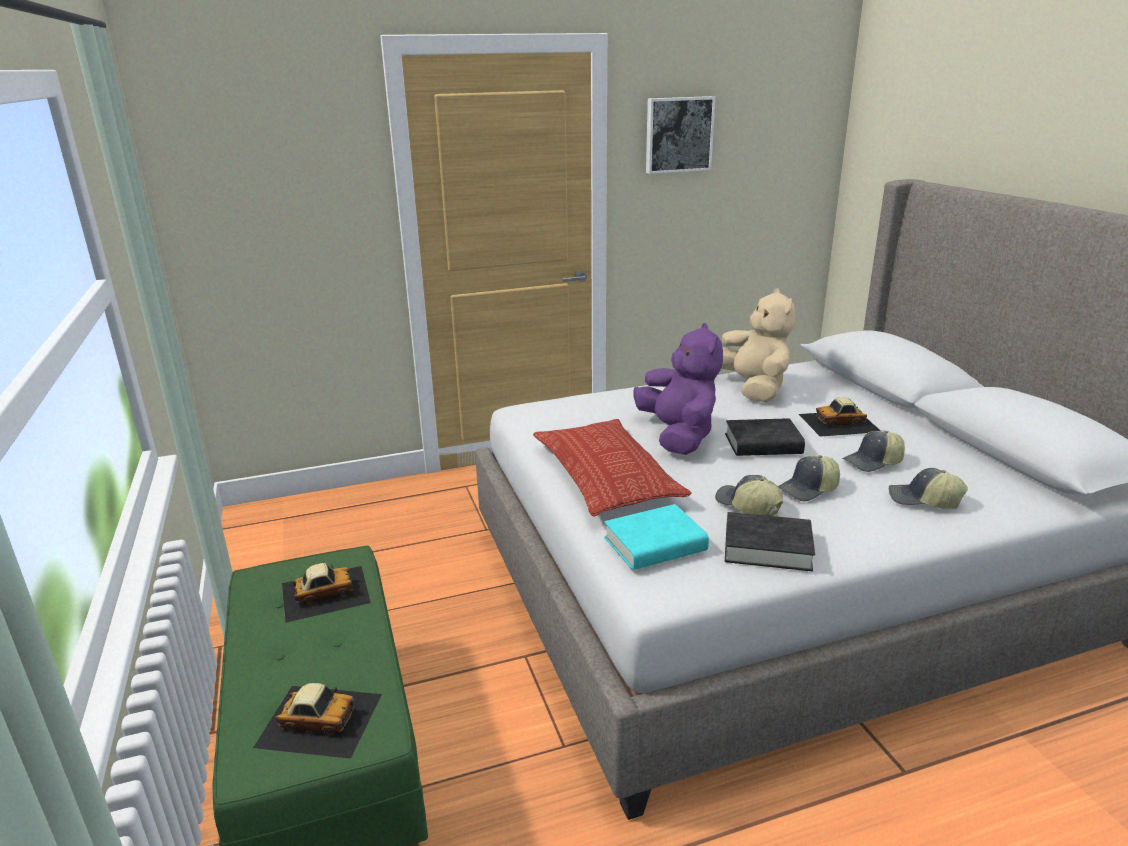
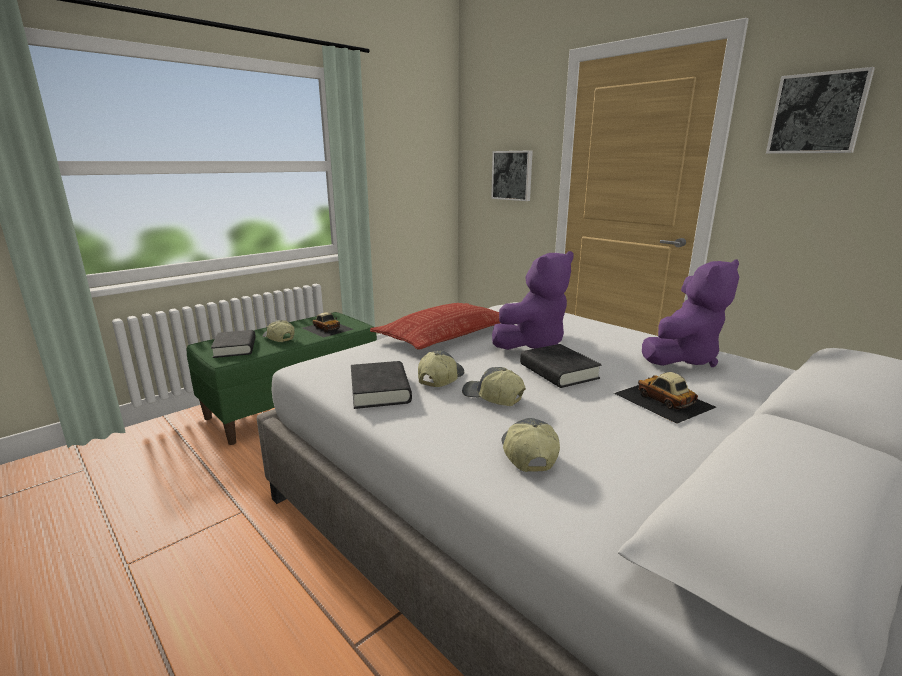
camera: 65 degrees right, 5 degrees down
(304, 226) = (512, 175): none -> picture
(319, 719) = (235, 348): toy car -> black book
(655, 545) = (361, 357): turquoise book -> none
(753, 389) = (682, 358): beige plush toy -> purple plush toy
(873, 463) = (589, 423): cap -> cap (278, 338)

